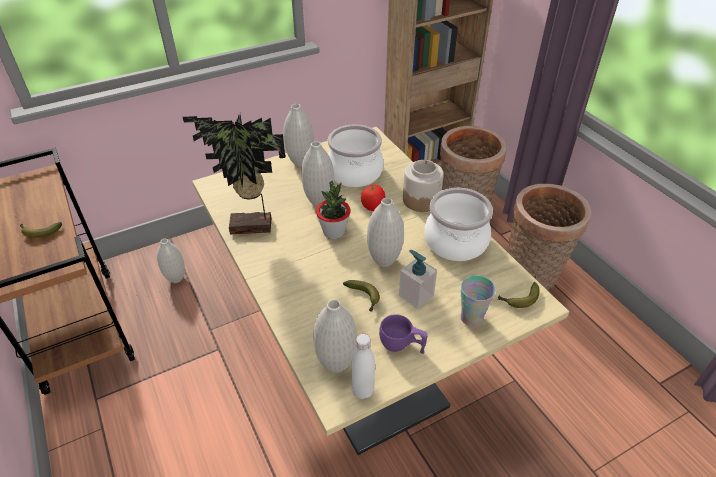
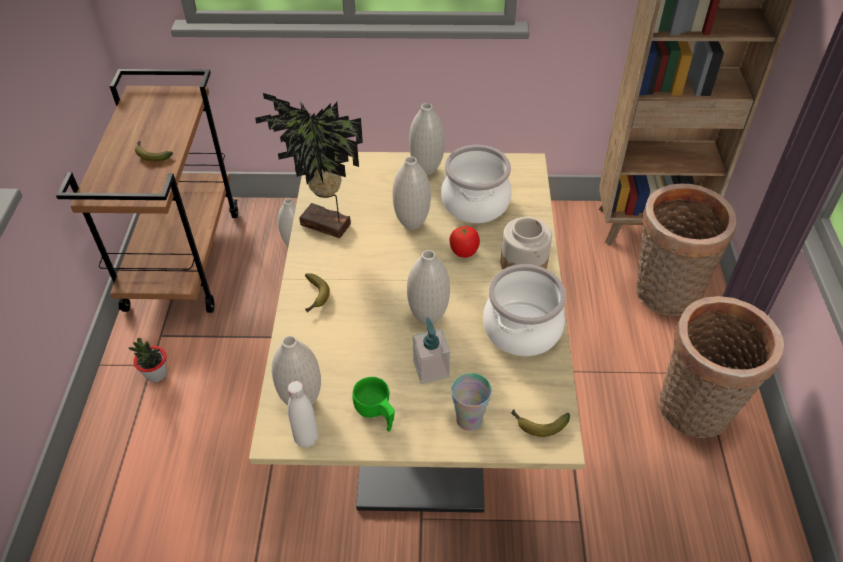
camera: 30 degrees right, 5 degrees up
(334, 232) = (401, 264): potted plant -> potted plant (156, 374)
(364, 298) = (377, 348): banana -> banana (315, 297)
(401, 346) = (376, 414): purple cup -> green cup

